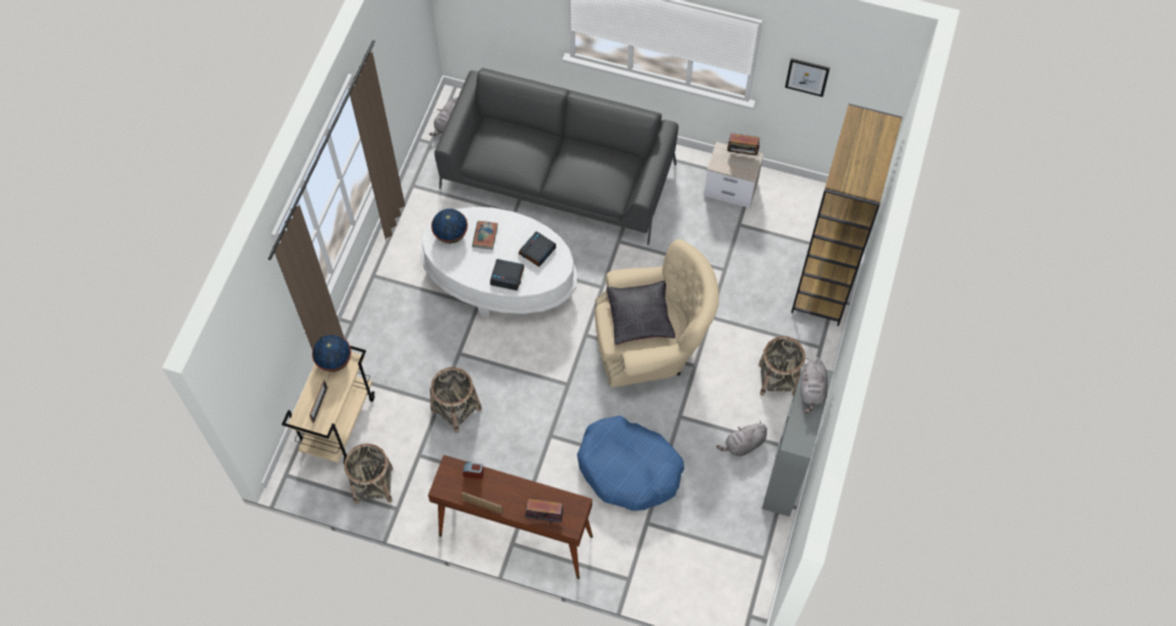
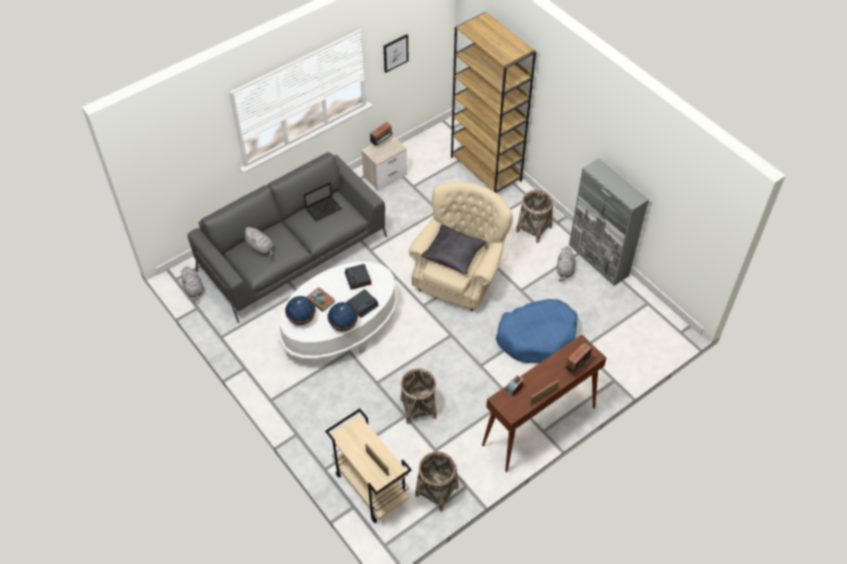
camera: 55 degrees left, 10 degrees down
(334, 361) = (349, 435): globe -> globe (343, 325)
(602, 161) = (324, 208): none -> laptop
(812, 390) = (604, 174): grey plush toy -> grey plush toy (261, 248)

